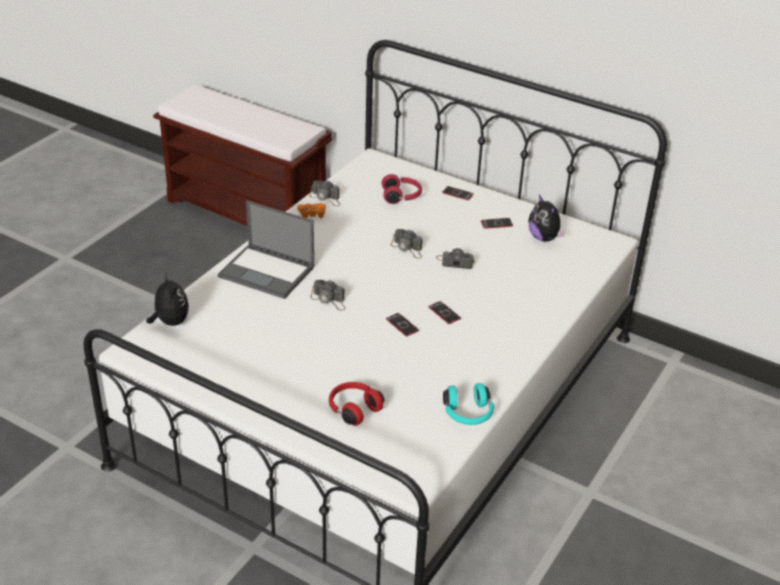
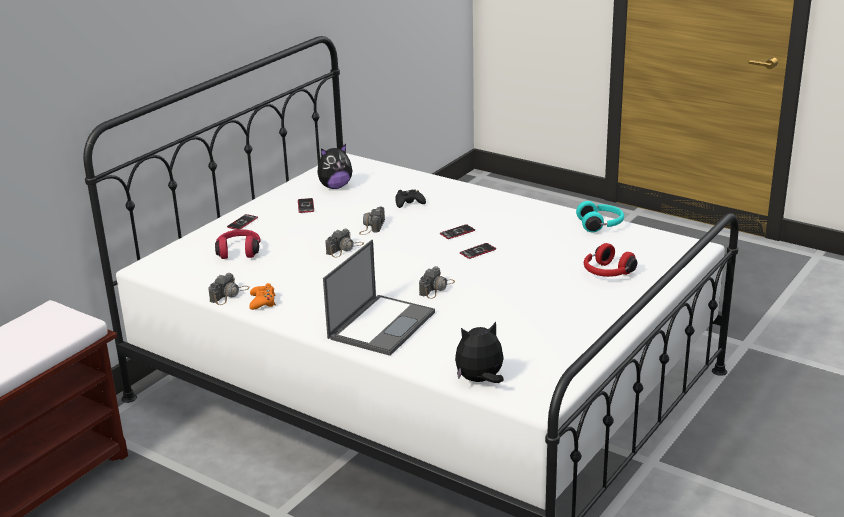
camera: 85 degrees left, 10 degrees down
(511, 283) = (409, 203): none -> black game controller

